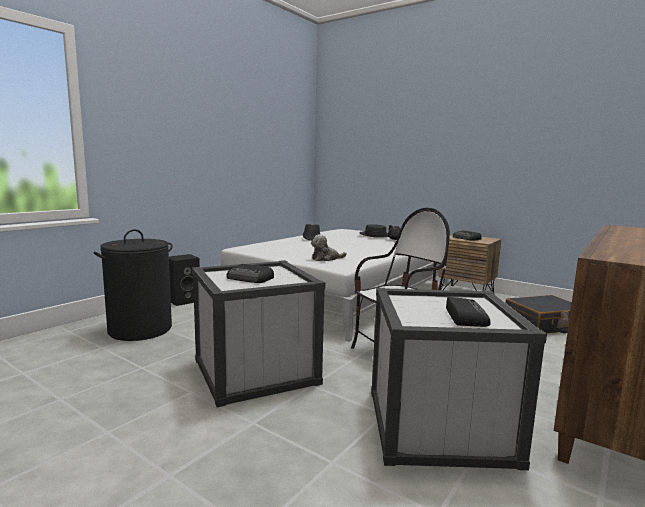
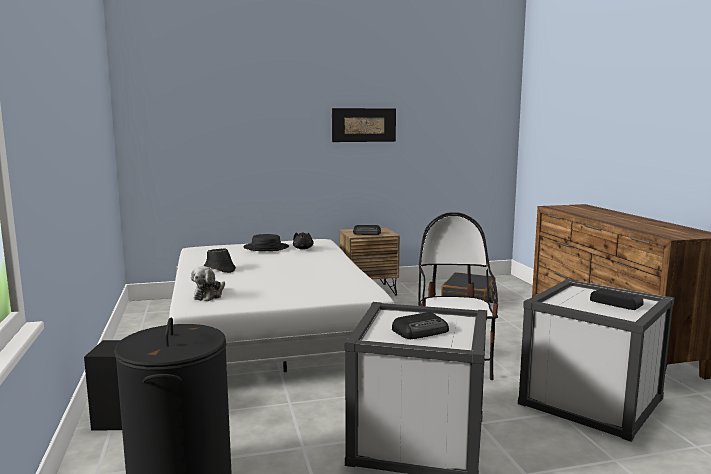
camera: 50 degrees left, 0 degrees up
(326, 259) = (326, 290): plush toy -> plush toy (209, 295)
(489, 139) = (364, 125): none -> picture

